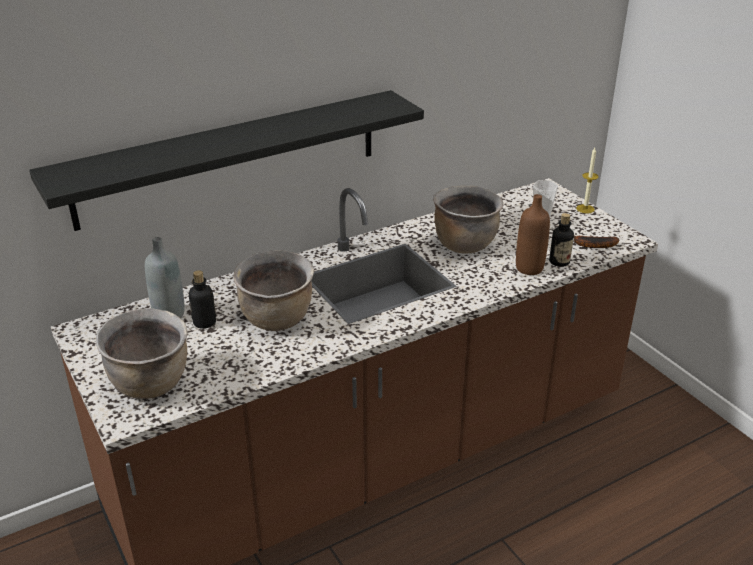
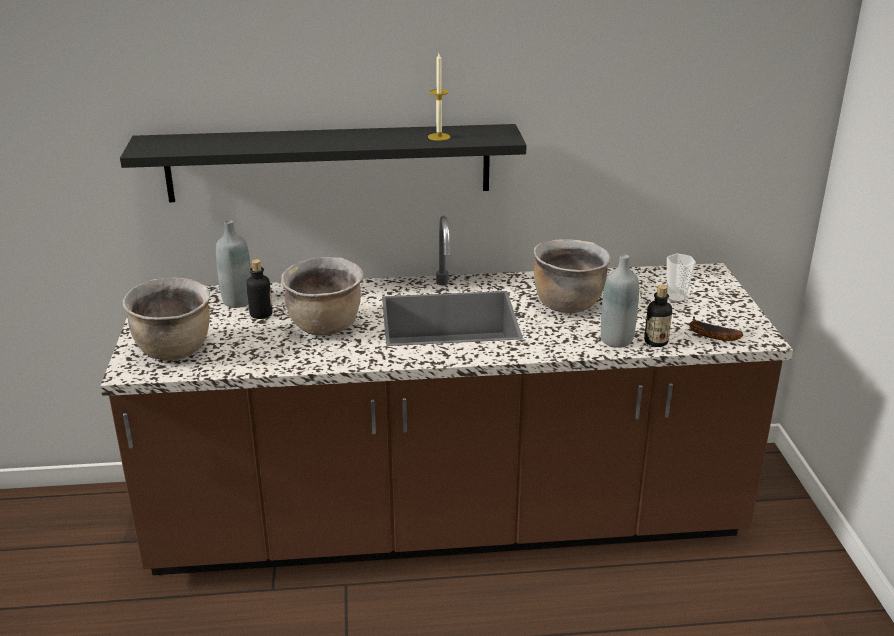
camera: 25 degrees right, 5 degrees down
(529, 268) = (616, 340): brown bottle -> grey bottle
(585, 209) = (736, 299): candle -> candle (439, 137)

